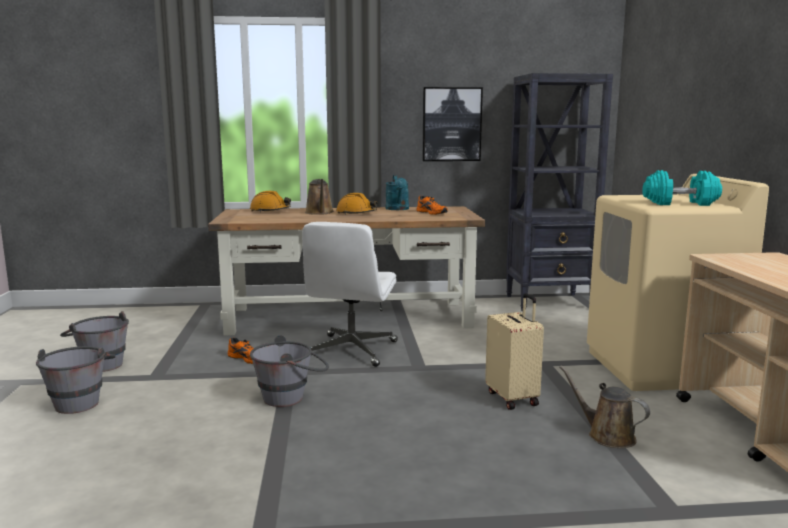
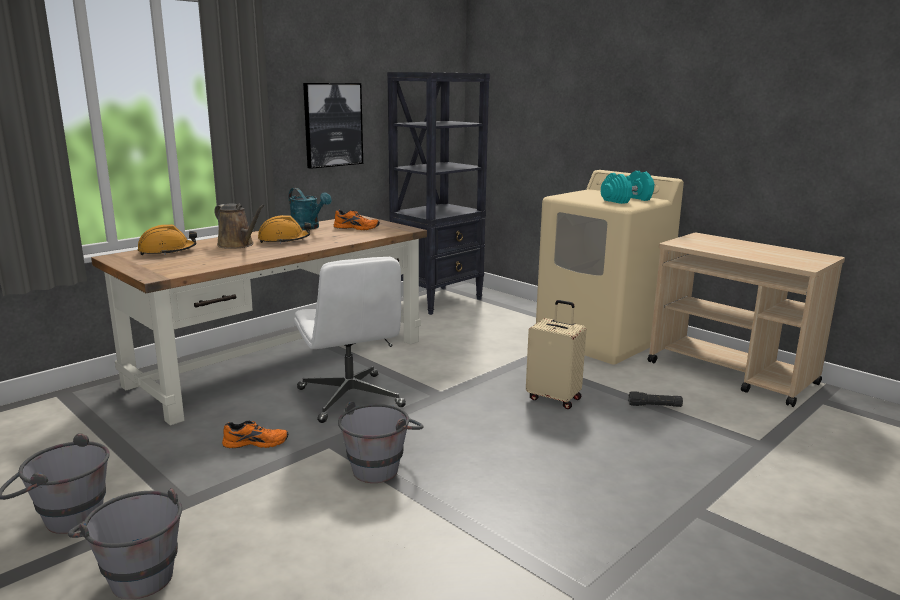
camera: 40 degrees left, 5 degrees up
(607, 435) = (654, 406): brown watering can -> black flashlight

